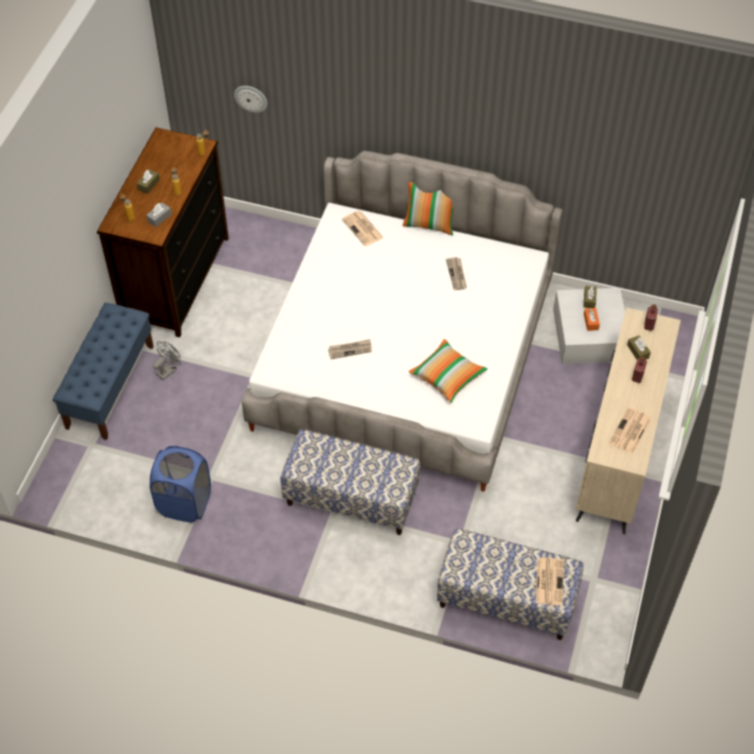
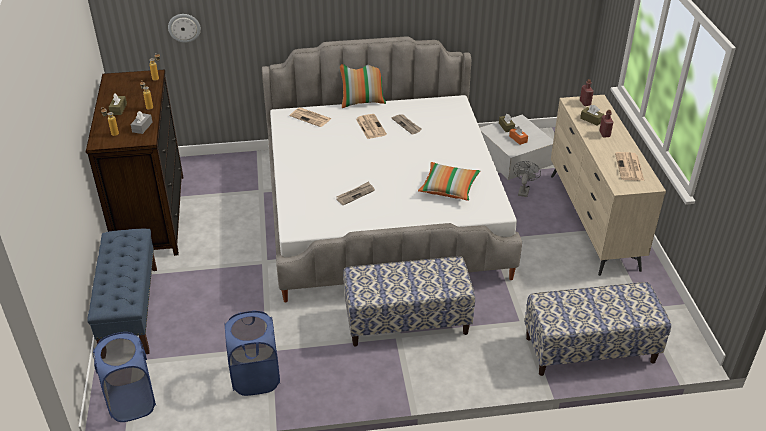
camera: 25 degrees left, 15 degrees down
(72, 484) = (132, 401): none -> blue laundry basket
(168, 370) = (181, 281): grey fan -> grey fan (524, 190)
(549, 581) = (634, 304): newspaper -> newspaper (370, 126)

